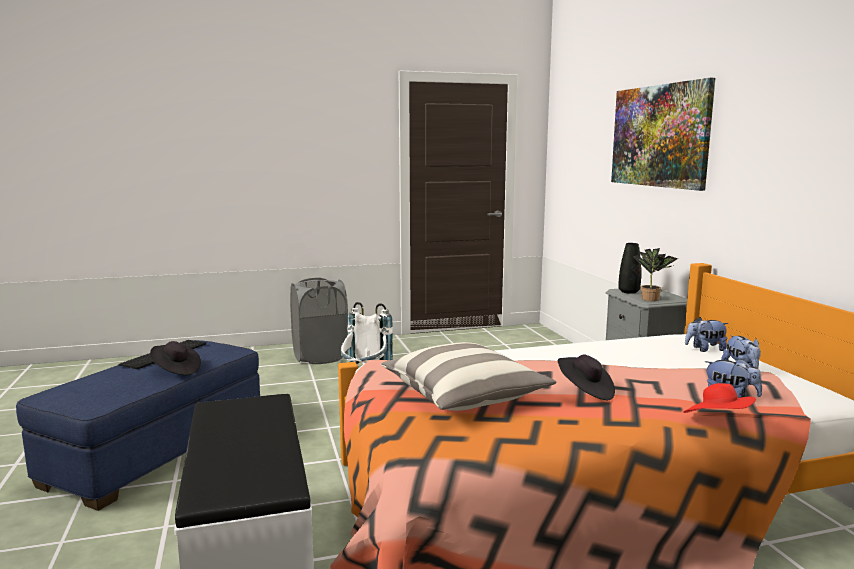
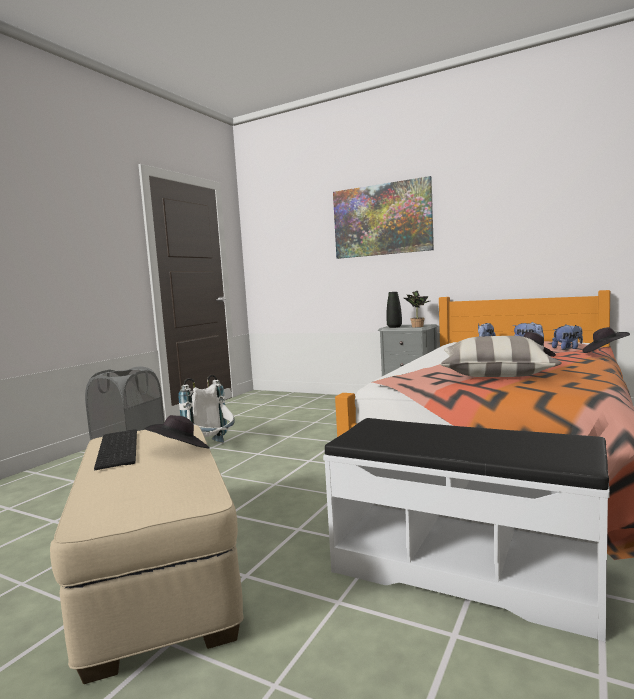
camera: 45 degrees left, 5 degrees down
(158, 451) = (159, 570): blue ottoman -> beige ottoman
(718, 422) = (604, 352): red hat -> black hat

